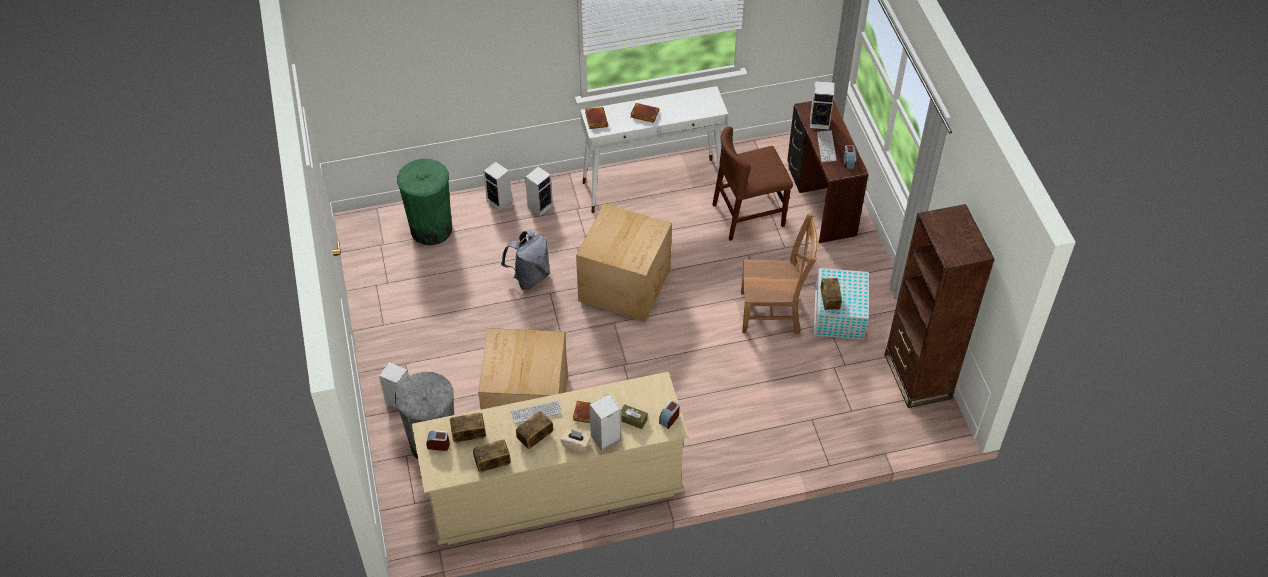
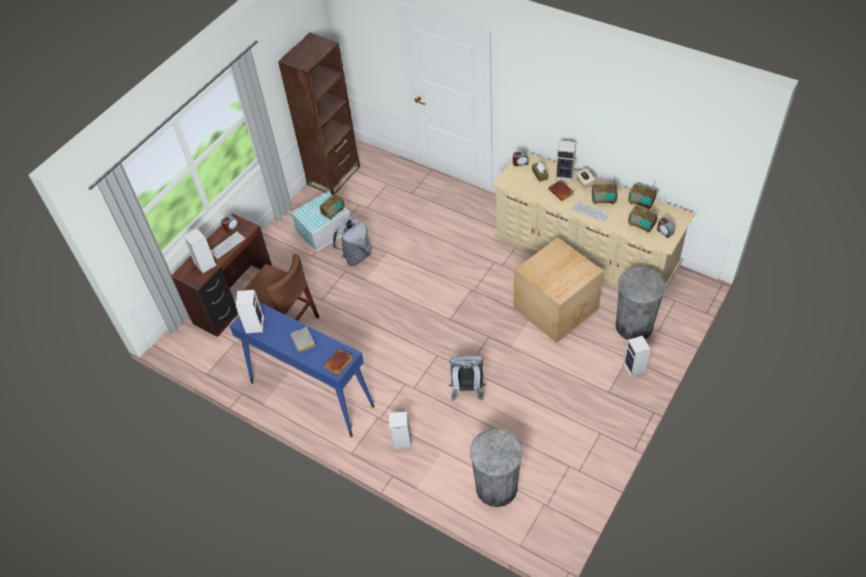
camera: 130 degrees left, 0 degrees up
(431, 229) = (496, 487): green trash can -> grey trash can
(500, 201) = (424, 470): speaker -> speaker (254, 324)
(626, 284) = (414, 337): cardboard box -> none
(643, 115) = (304, 341): brown book -> grey book
(653, 185) = (311, 394): white console table -> blue console table
(773, 313) = (356, 256): brown chair -> grey backpack

